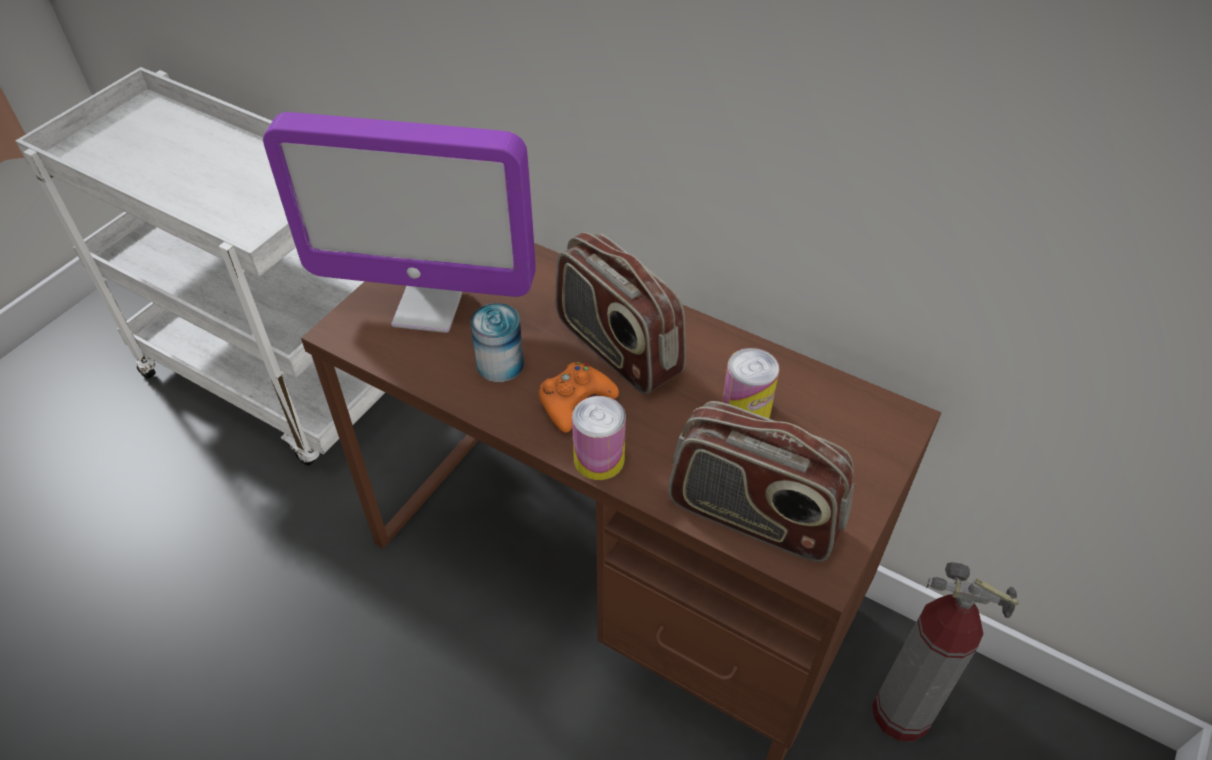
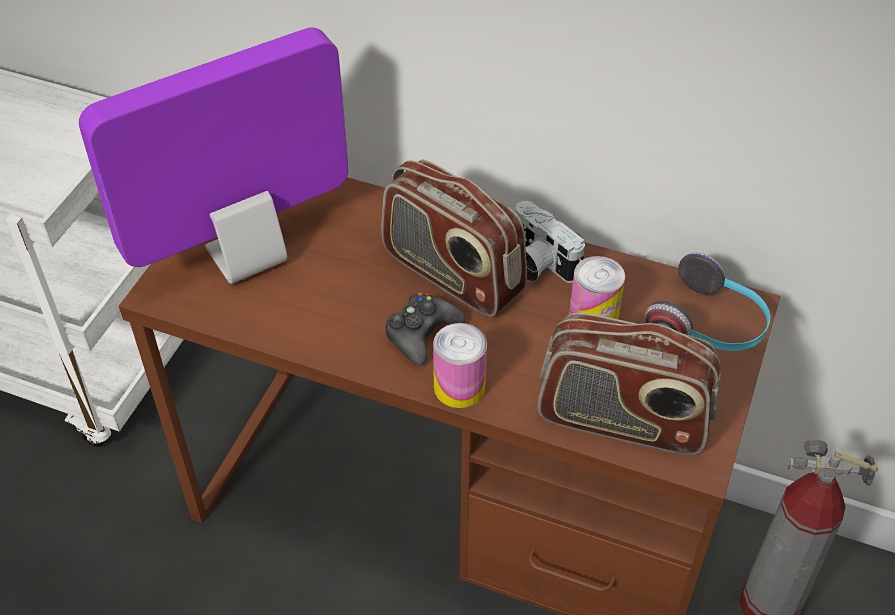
camera: 10 degrees left, 0 degrees up
(428, 307) = (246, 257): monitor -> monitor turned 150 degrees clockwise
(500, 364) = (336, 306): can -> none
(575, 402) = (421, 333): orange game controller -> black game controller
(703, 348) = (537, 262): none -> camera
(861, 433) = (709, 326): none -> headphones

